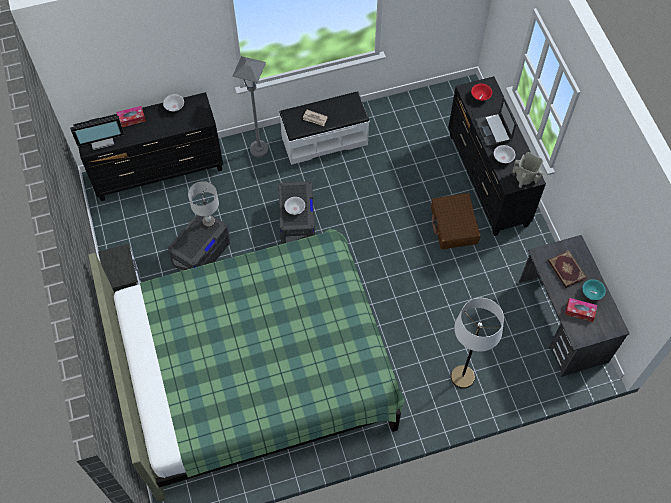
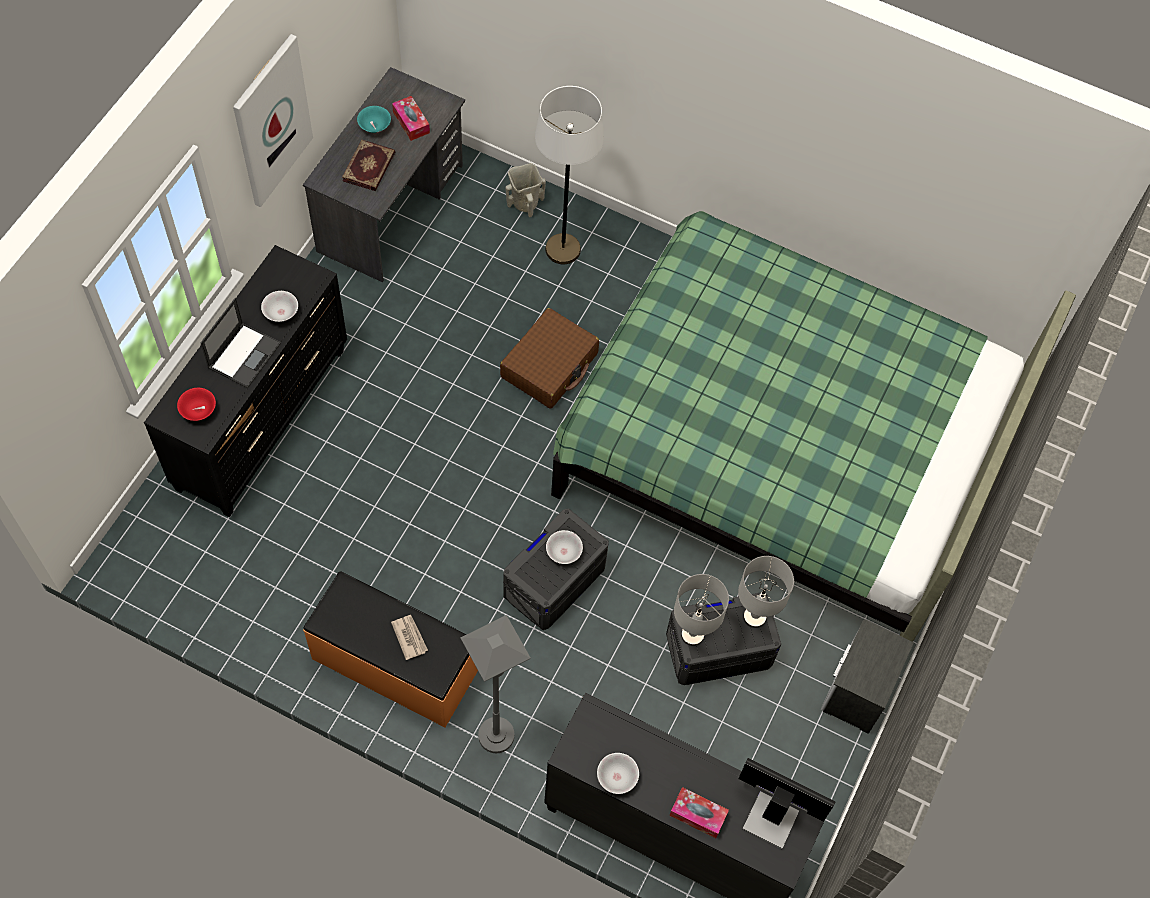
camera: 140 degrees left, 0 degrees up
(189, 250) = (754, 617): none -> grey table lamp
(324, 140) = (394, 665): white bench -> orange bench
(454, 226) = (373, 403): brown suitcase -> brown suitcase (549, 365)
(525, 178) = (289, 269): beige vase -> beige vase (525, 202)
(595, 178) = (271, 121): none -> picture

